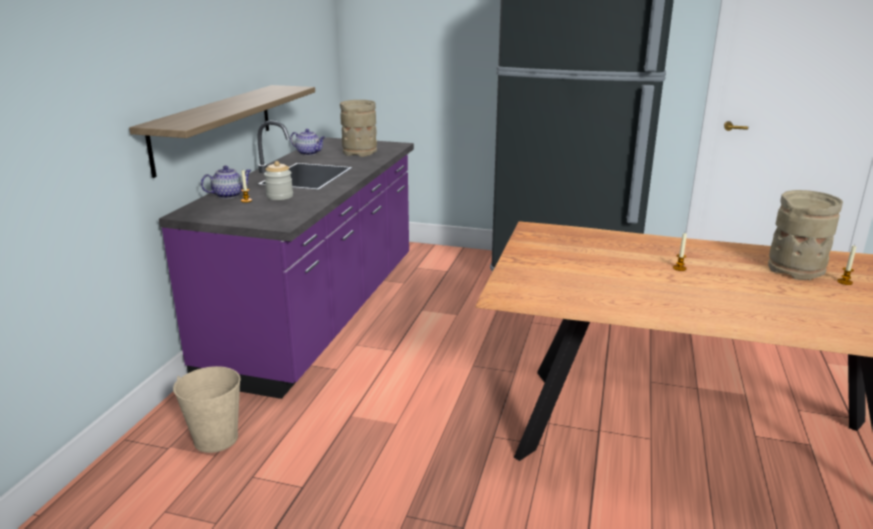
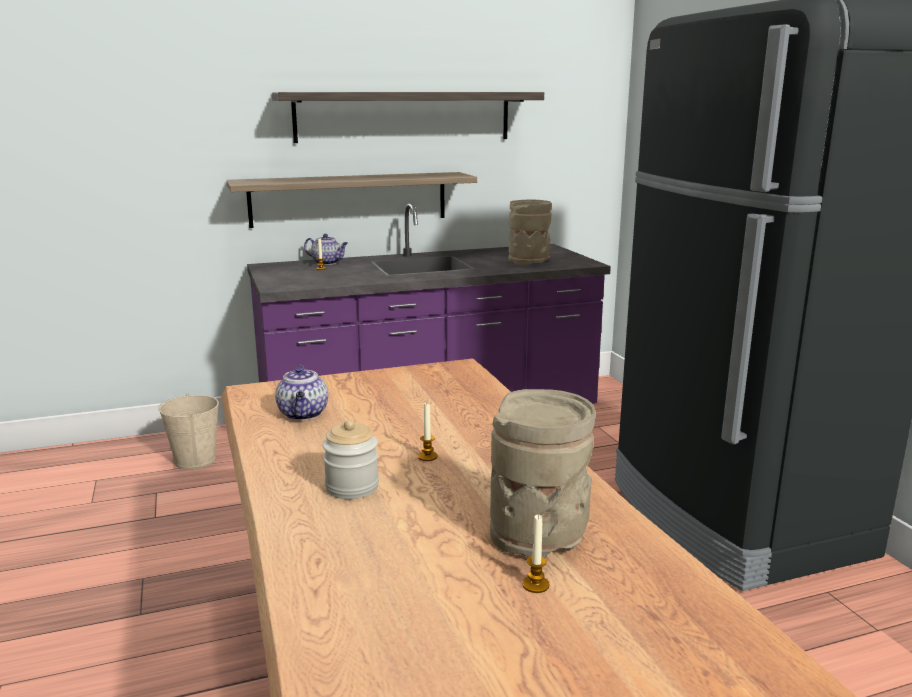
camera: 55 degrees right, 5 degrees down
(237, 36) = (404, 116): none -> shelf
(279, 196) = (347, 272): jar -> jar (352, 487)
(309, 153) = (490, 252): teapot -> teapot (303, 414)

